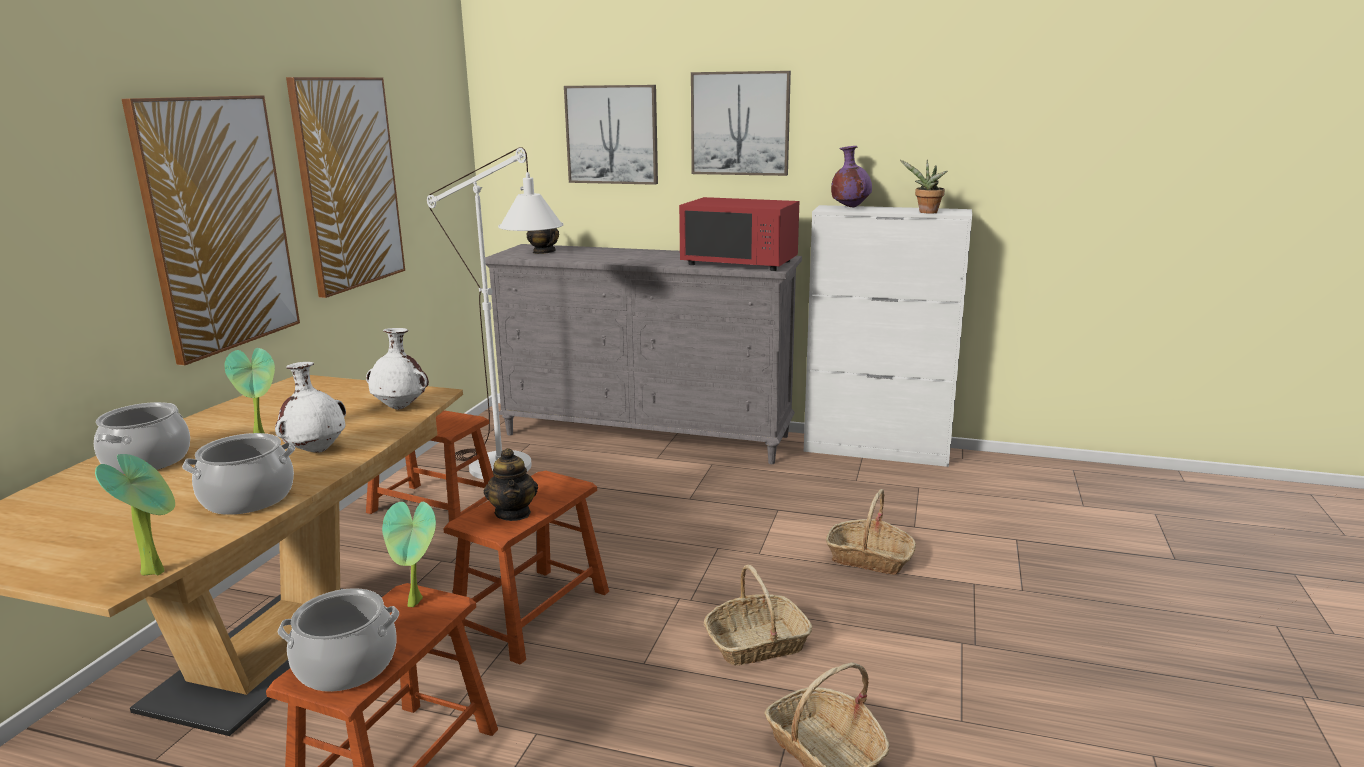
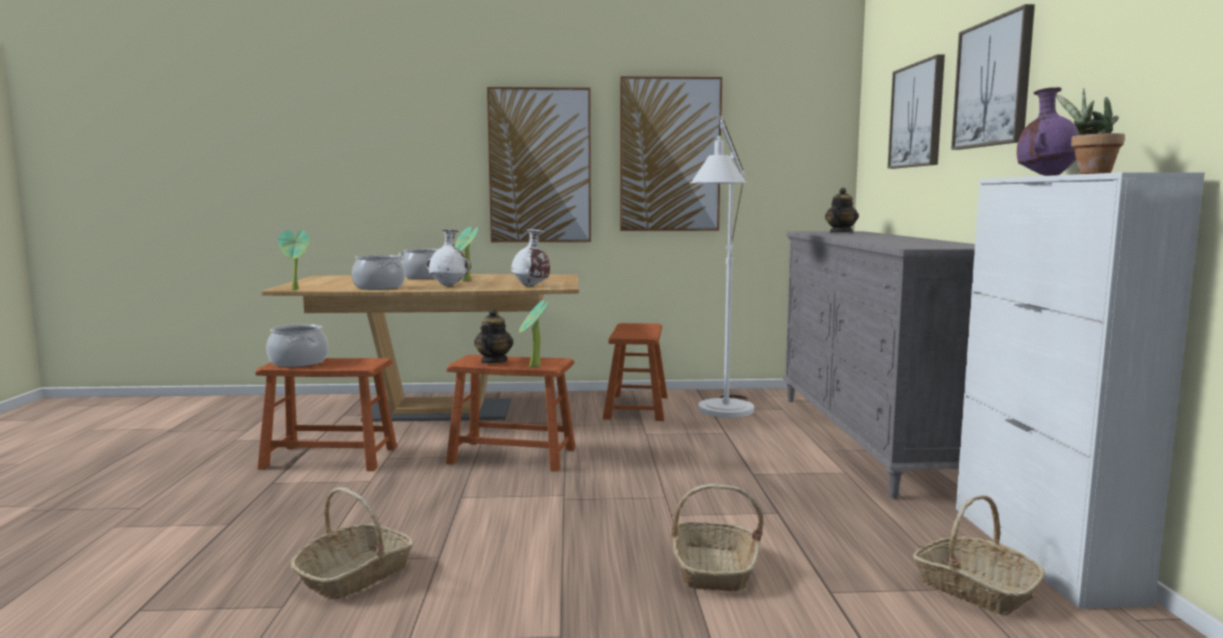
camera: 70 degrees right, 10 degrees down
(417, 603) = (364, 362): potted plant -> potted plant (533, 367)
(513, 513) = (493, 361): teapot -> teapot turned 135 degrees clockwise
(740, 262) = (920, 244): red microwave -> none
(757, 644) = (506, 532): basket -> basket (974, 589)

